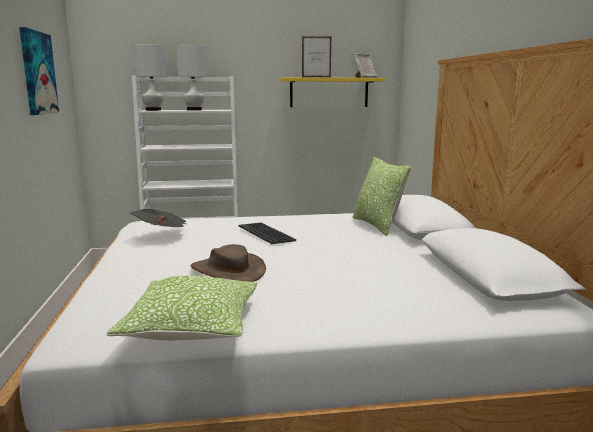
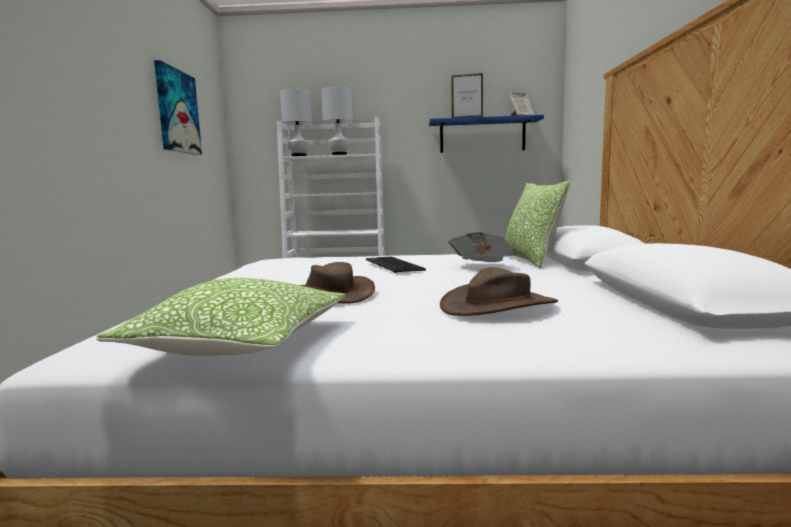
camera: 10 degrees right, 5 degrees down
(162, 234) = (278, 264): newspaper -> newspaper (482, 267)
(329, 92) = (482, 136): yellow shelf -> blue shelf
(363, 282) = (498, 305): none -> brown hat

